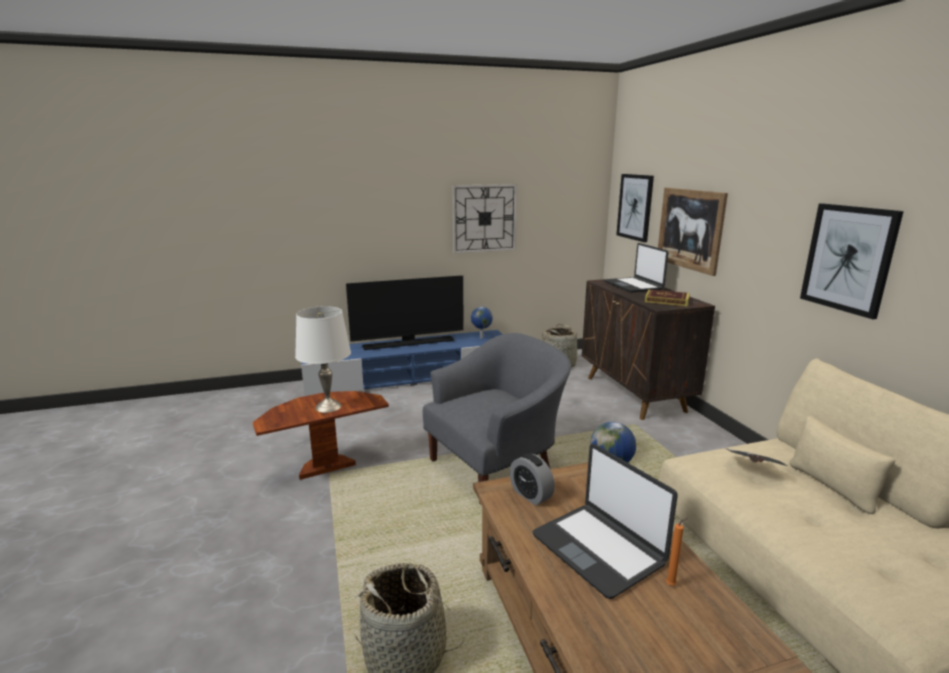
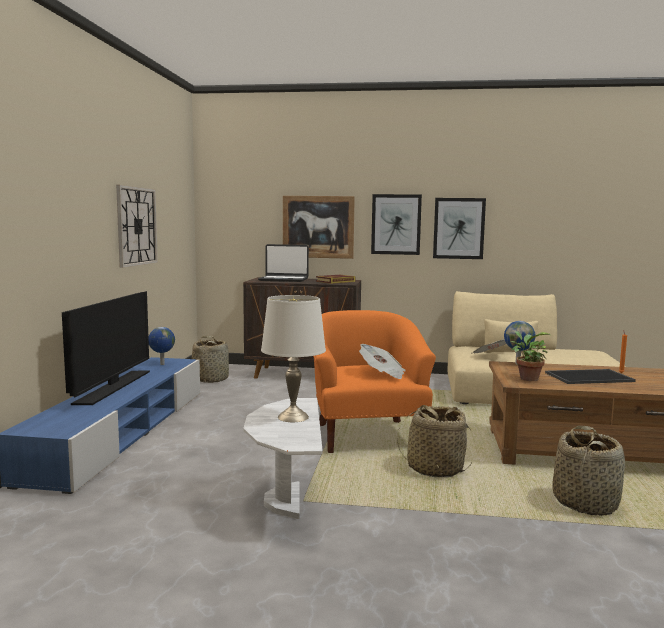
camera: 65 degrees left, 10 degrees down
(325, 467) = (286, 502): brown side table -> white side table
(436, 524) = (434, 469): none -> basket
(483, 413) = (382, 374): none -> newspaper
(496, 467) = (366, 434): grey armchair -> orange armchair
(530, 495) = (526, 378): alarm clock -> potted plant
(598, 549) = (589, 377): laptop -> tray
(635, 207) = (241, 215): picture -> picture (396, 224)

